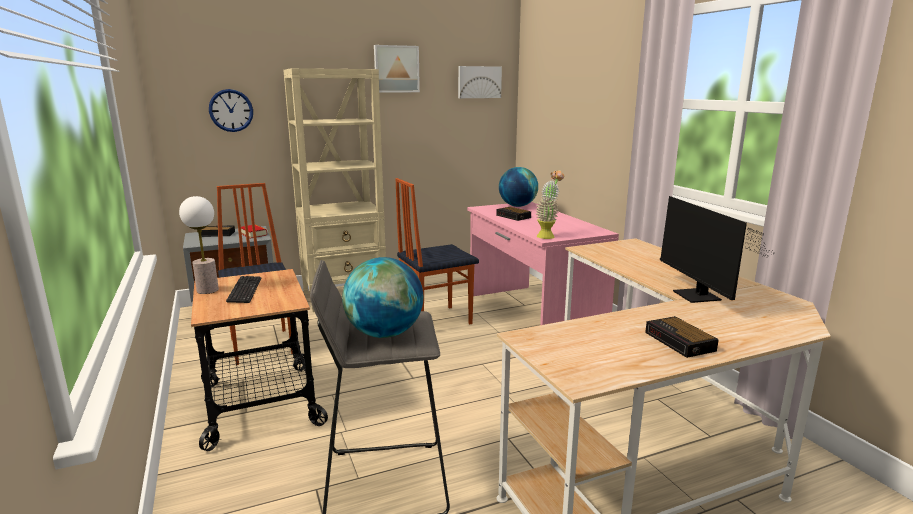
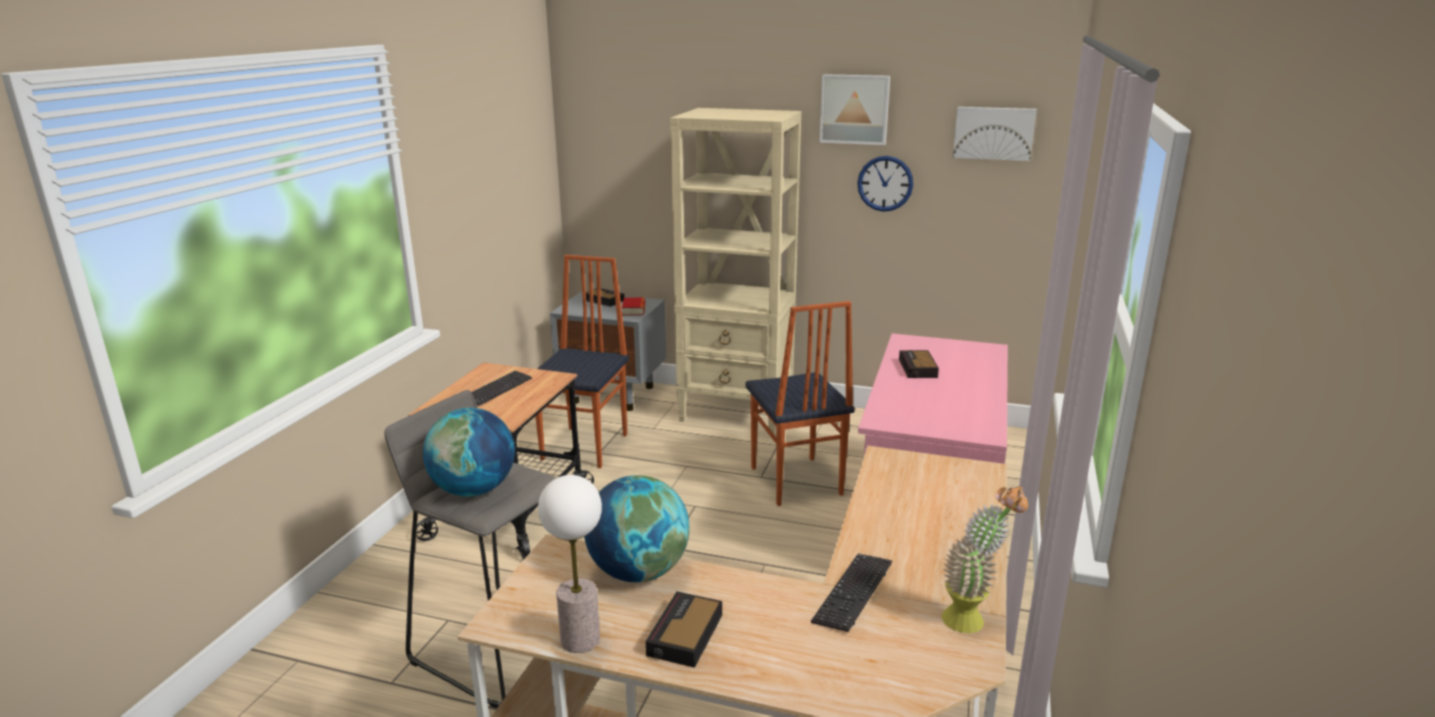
camera: 40 degrees right, 5 degrees up
(207, 290) = (473, 379): table lamp -> table lamp (579, 640)
(231, 110) = (638, 155): wall clock -> wall clock (885, 183)
(435, 320) = (794, 482): chair -> chair turned 120 degrees counterclockwise
(517, 206) = (966, 349): globe -> globe (639, 571)
(548, 235) = (892, 417): potted plant -> potted plant (973, 618)
(698, 298) = (853, 593): monitor -> keyboard

